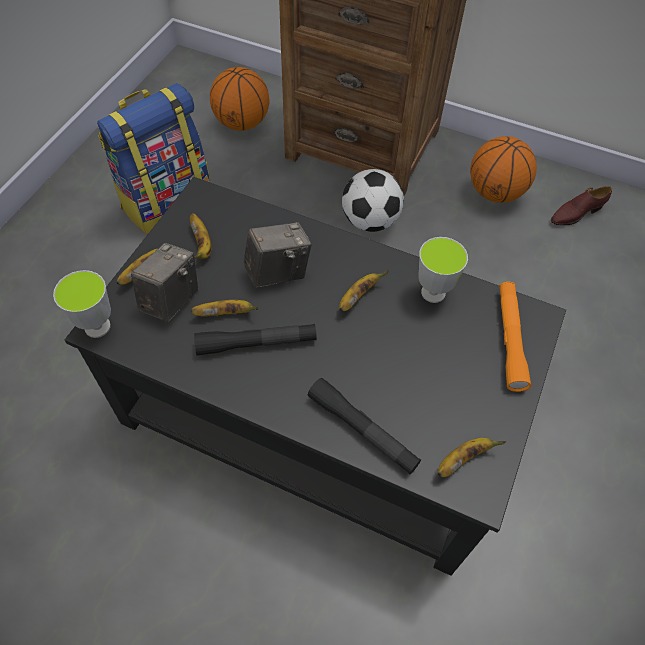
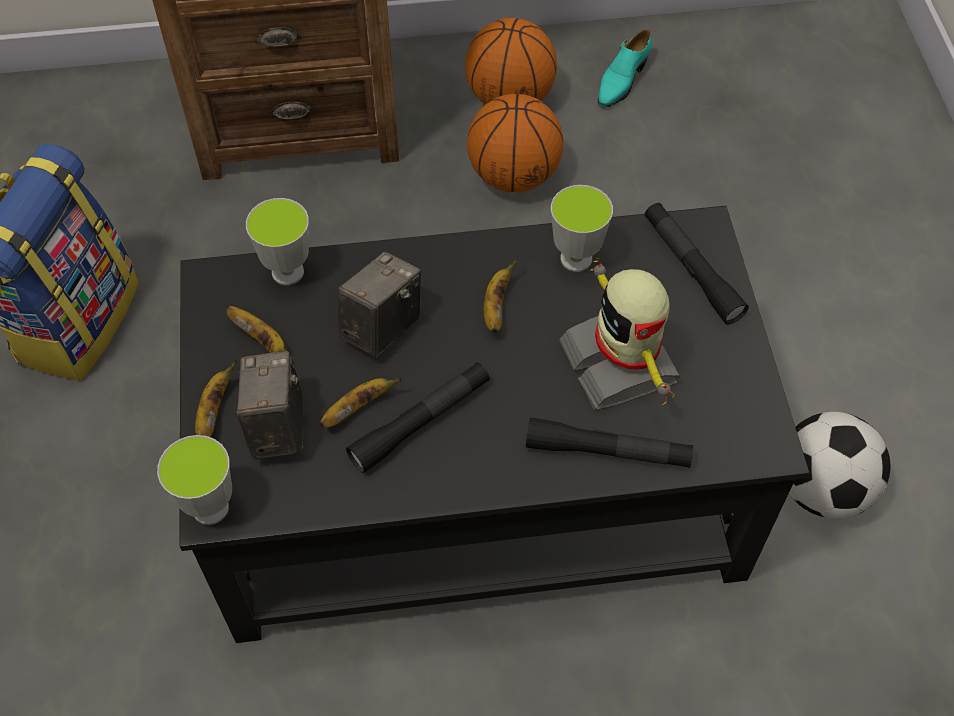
camera: 30 degrees left, 0 degrees up
(242, 123) = (104, 157): basketball -> basketball (514, 175)
(247, 212) = (288, 272): none -> cup
(370, 221) = (378, 212): football -> football (821, 489)
(415, 376) = (621, 362): none -> toy robot
(463, 459) = (728, 422): banana -> none
(510, 339) = (691, 269): orange flashlight -> black flashlight
(576, 213) = (621, 80): brown shoe -> turquoise shoe

